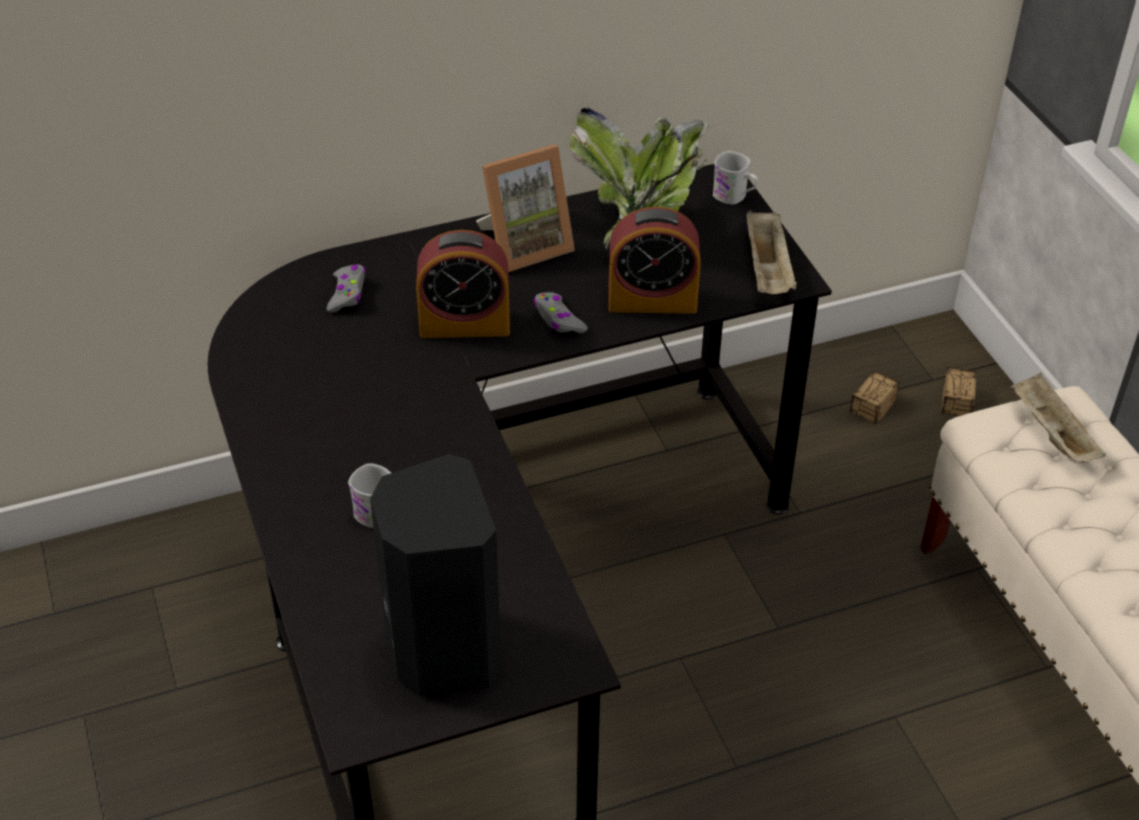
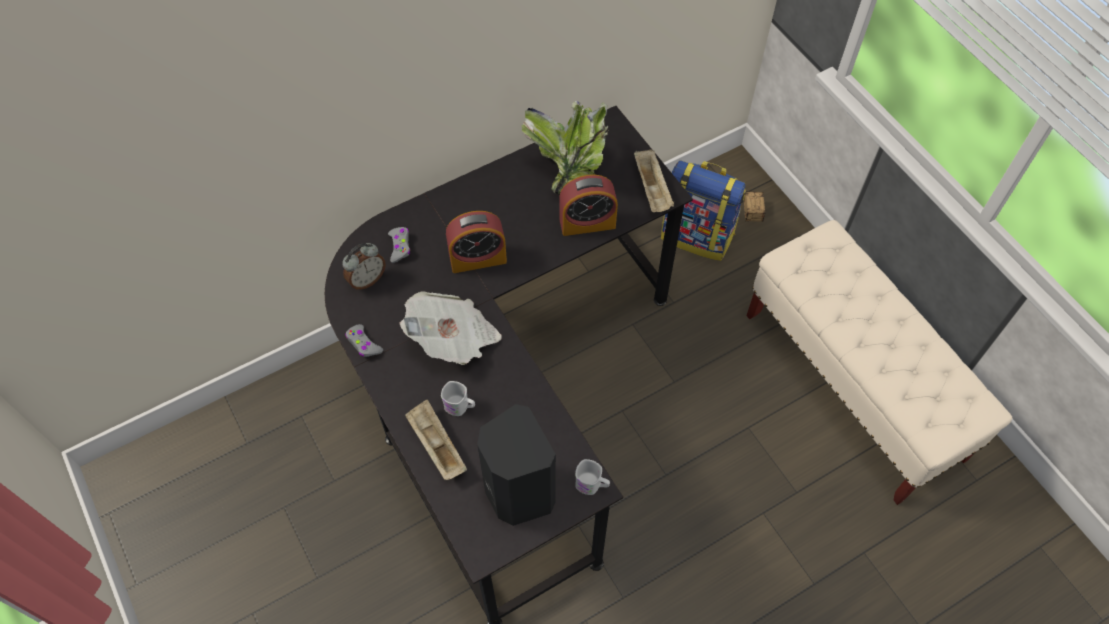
camera: 10 degrees left, 15 degrees up
(283, 329) = (367, 279): none -> alarm clock
(397, 424) = (454, 339): none -> newspaper
(524, 245) = (501, 192): picture frame -> none
(558, 319) = (534, 246): grey game controller -> grey game controller (363, 344)
(734, 197) = (622, 135): white mug -> white mug (592, 485)
(858, 424) = (698, 235): storage box -> backpack
(1051, 433) = (824, 257): beige tray -> beige tray (436, 445)

